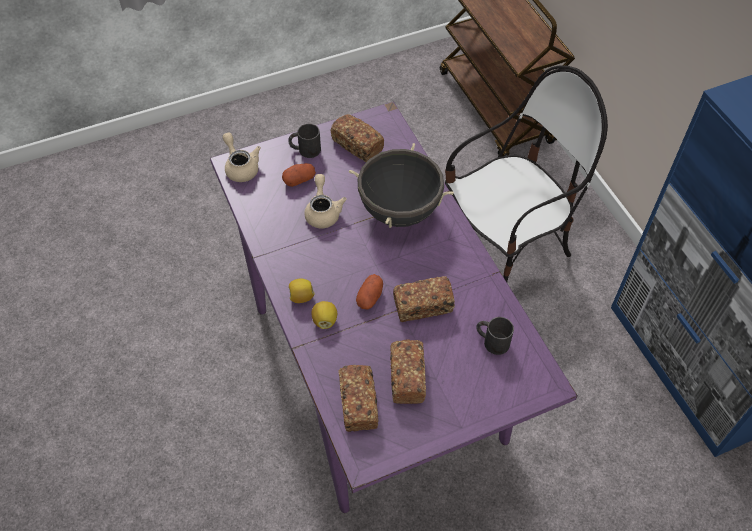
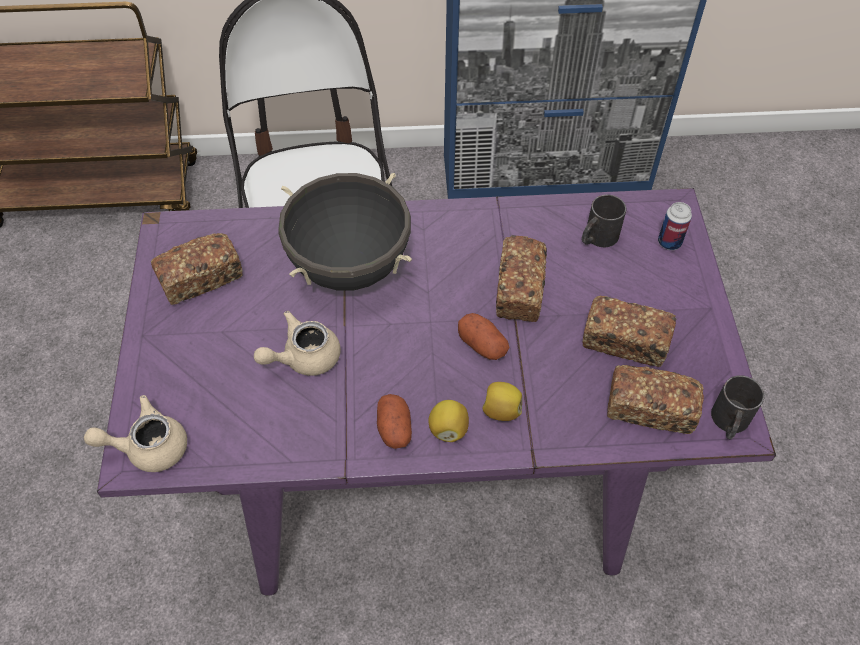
camera: 70 degrees left, 0 degrees up
(299, 180) = (224, 371): potato -> potato (394, 428)
(305, 150) = (168, 347): black mug -> black mug (729, 423)
(323, 211) = (303, 357): beige teapot -> beige teapot turned 45 degrees counterclockwise
(511, 388) = (669, 242): none -> can

